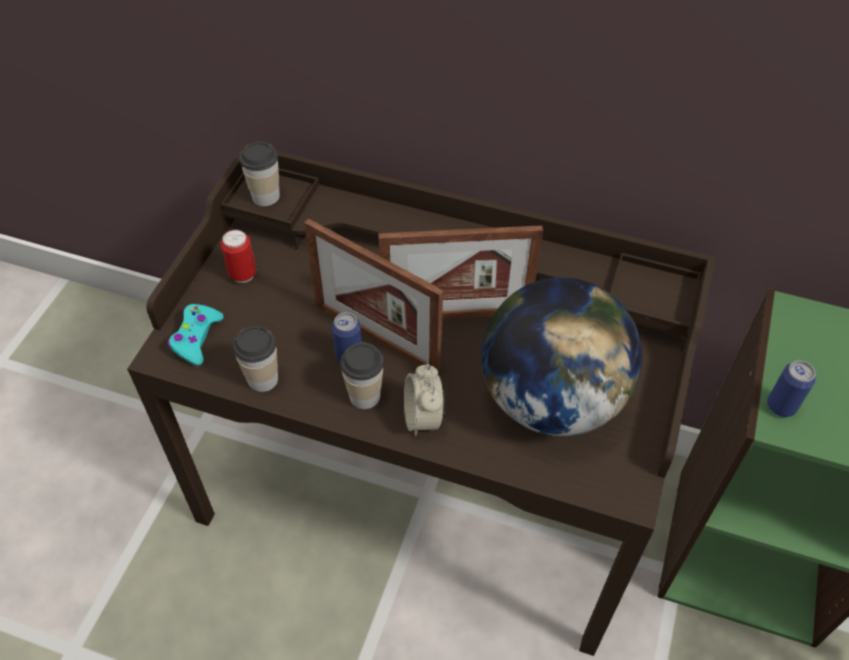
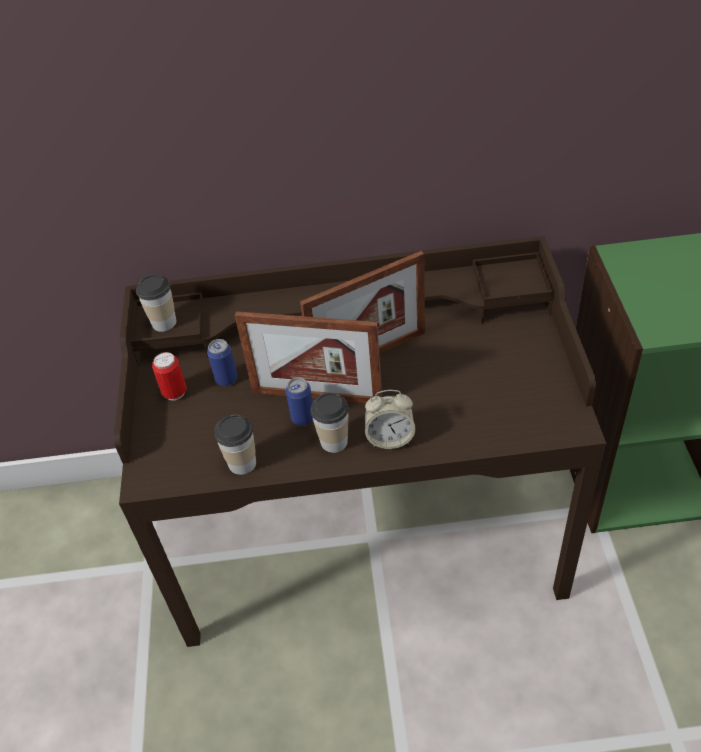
camera: 20 degrees left, 5 degrees down
(196, 338) = (166, 456): turquoise game controller -> none
(423, 417) = (390, 438): alarm clock -> alarm clock turned 60 degrees counterclockwise
(551, 399) = (478, 386): globe -> none
(781, 406) = (647, 319): can -> can (226, 379)

